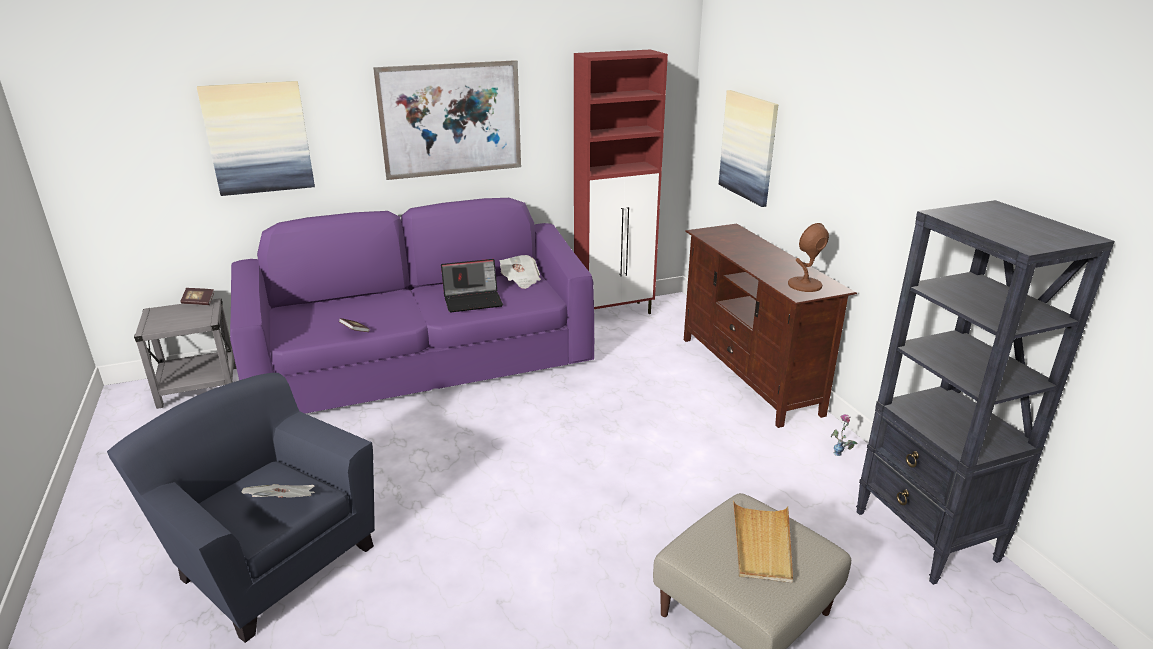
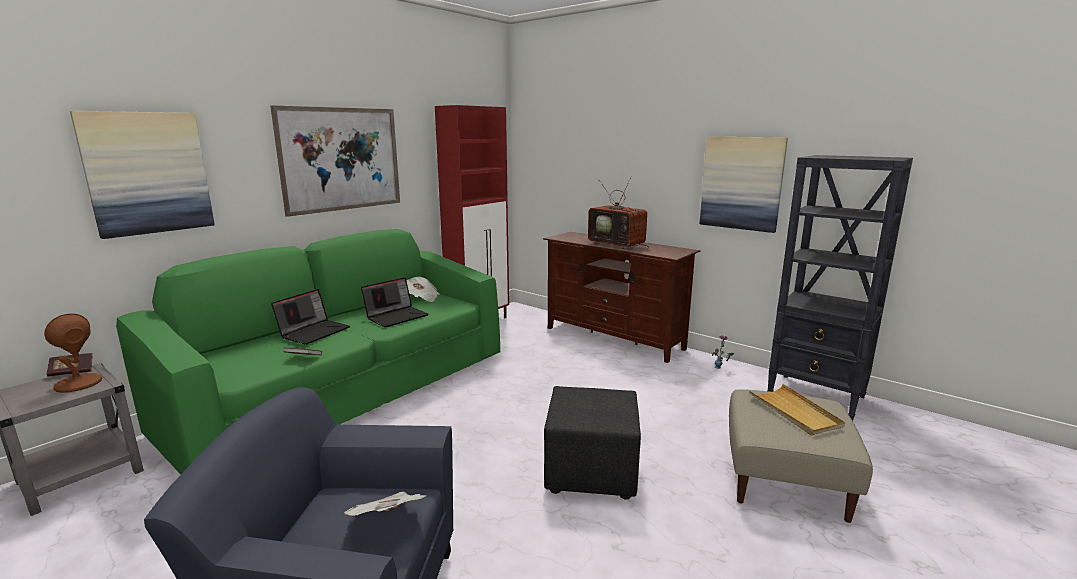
camera: 30 degrees left, 10 degrees down
(389, 302) = (314, 332): none -> laptop
(423, 364) = (348, 391): purple sofa -> green sofa
(552, 526) = (592, 473): none -> black ottoman
(748, 147) = (575, 172): picture -> picture (741, 183)
(760, 260) = (619, 244): none -> television
(804, 285) = (666, 251): brown table lamp -> brown table lamp (78, 384)

